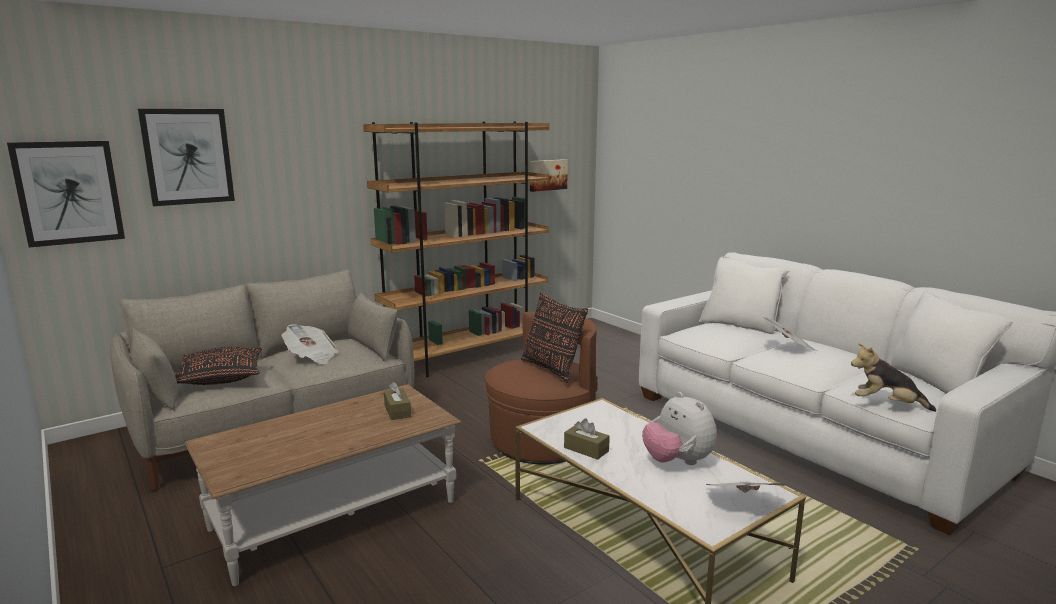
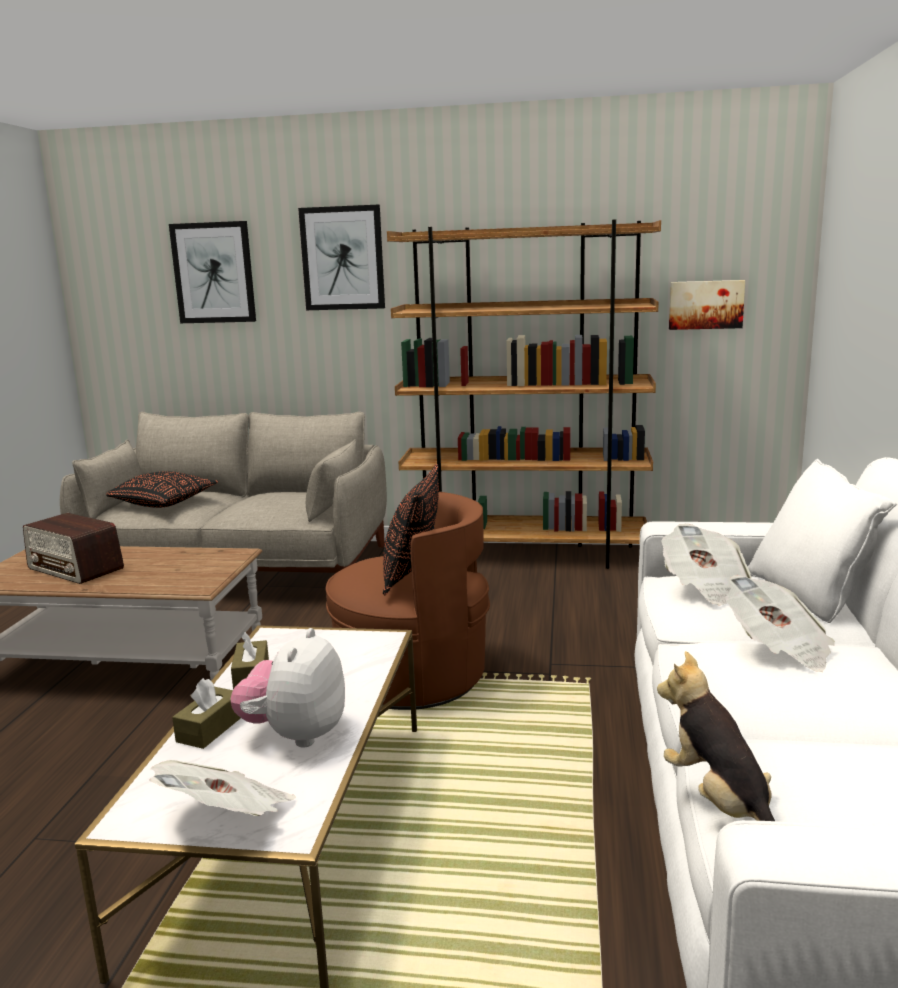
camera: 45 degrees right, 0 degrees up
(69, 193) = (116, 306): picture -> picture (342, 258)
(297, 440) = (76, 569): none -> radio
(311, 357) = (256, 502): newspaper -> newspaper (705, 587)
(397, 411) = (188, 570): brown tissue box -> brown tissue box (210, 729)

